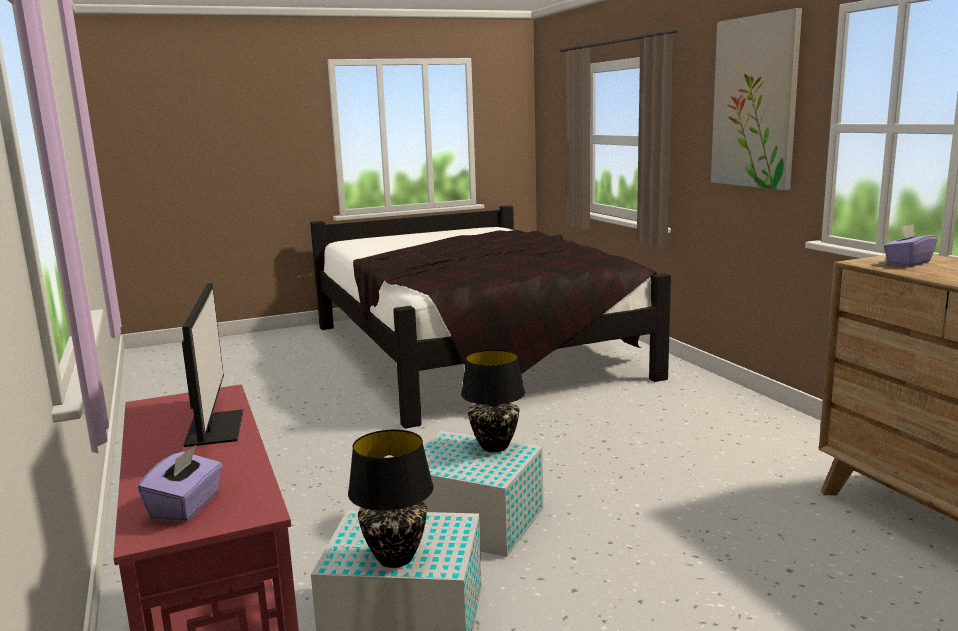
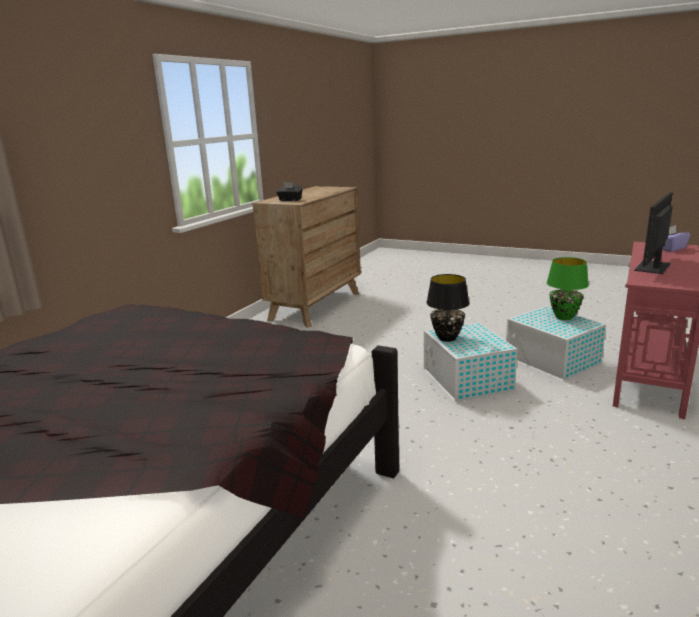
camera: 130 degrees left, 5 degrees up
(396, 558) = (563, 317): black table lamp -> green table lamp
(755, 102) = (97, 128): picture -> none
(907, 263) = (290, 200): purple tissue box -> black tissue box

